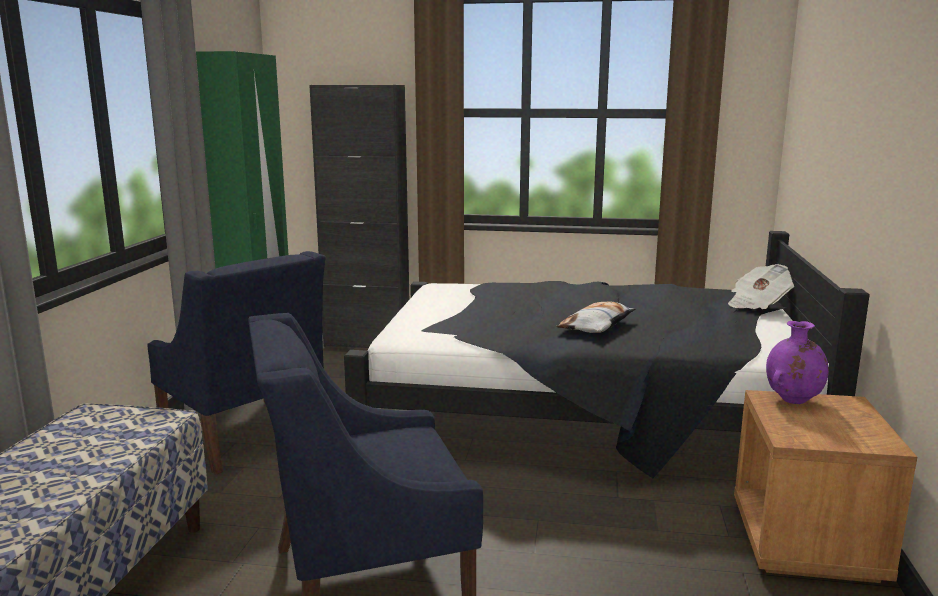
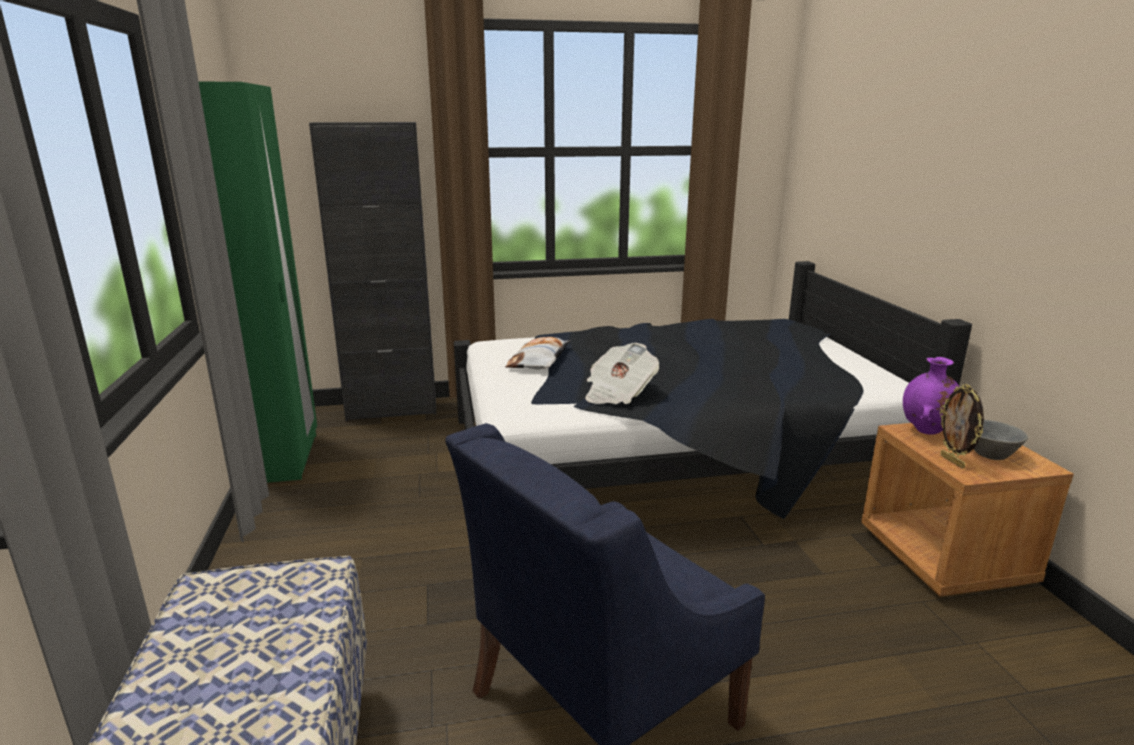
camera: 20 degrees left, 5 degrees up
(245, 434) = (330, 548): blue armchair -> none
(597, 325) = (700, 374): pillow -> pillow (539, 361)
(758, 304) = (808, 333): newspaper -> newspaper (618, 393)
(787, 427) = (953, 461): none -> picture frame
(840, 427) = (991, 454): none -> grey bowl

